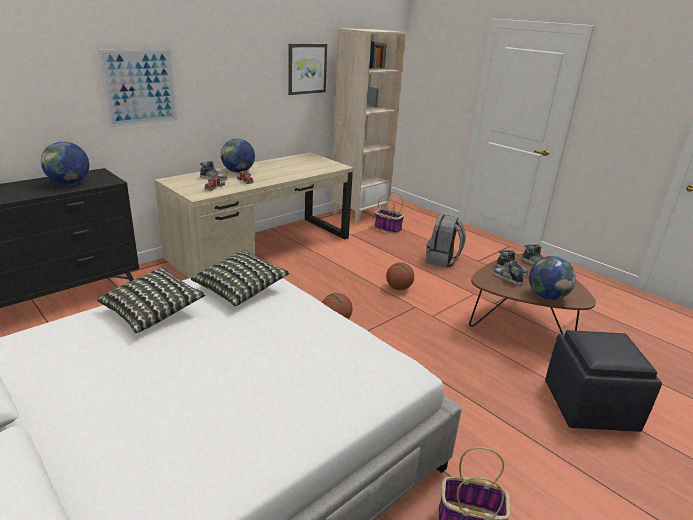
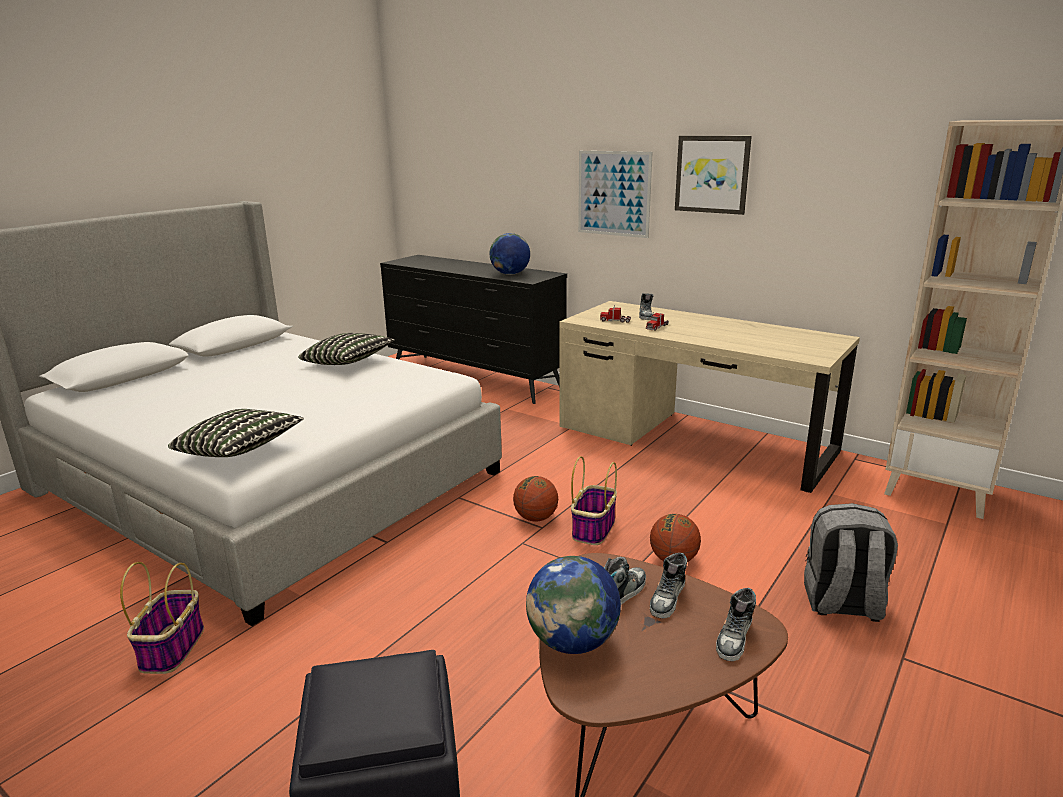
camera: 80 degrees right, 5 degrees down
(238, 171) = (689, 320): globe -> none
(241, 289) = (398, 382): pillow -> pillow (239, 451)
(306, 68) = (876, 192): picture -> picture (712, 174)
(387, 228) = (915, 526): basket -> basket (593, 529)

